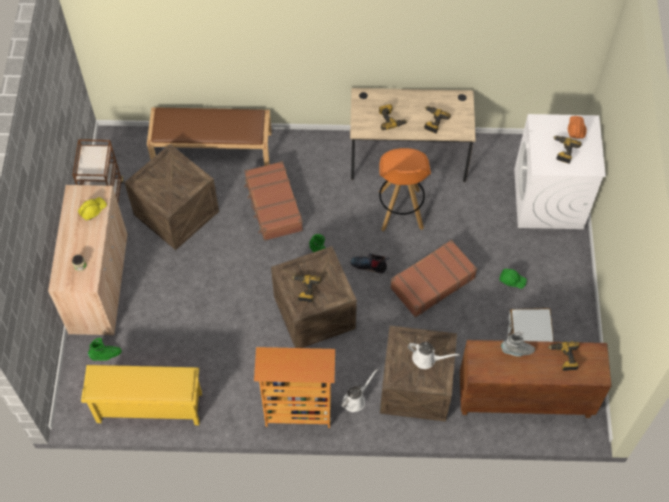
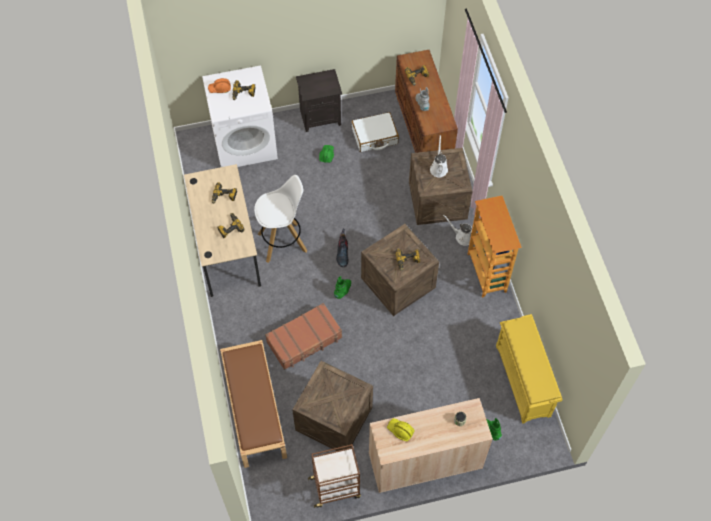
camera: 105 degrees left, 0 degrees up
(400, 210) = (283, 242): orange stool -> white stool
(432, 282) = (345, 207): brown suitcase -> none
(573, 287) = (320, 116): none -> black nightstand

